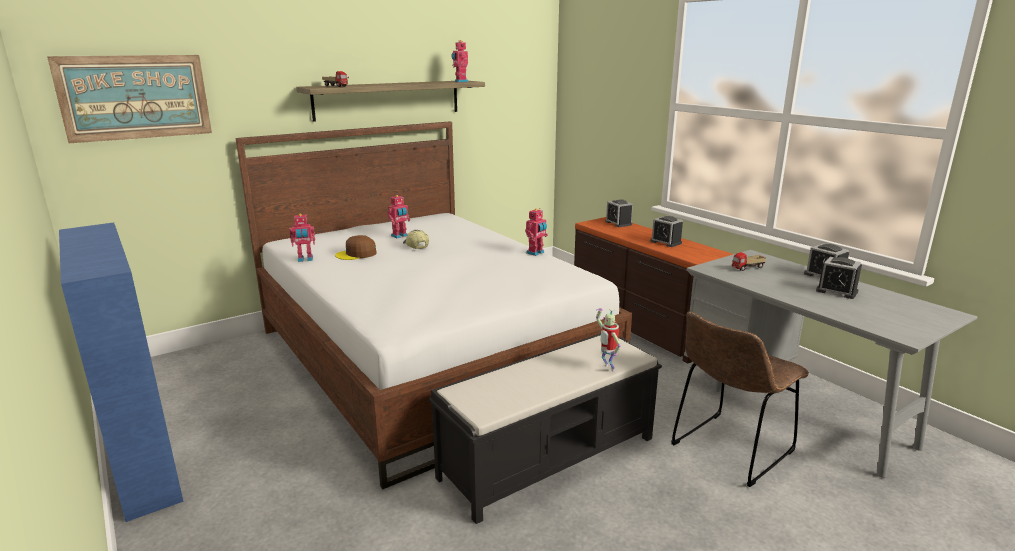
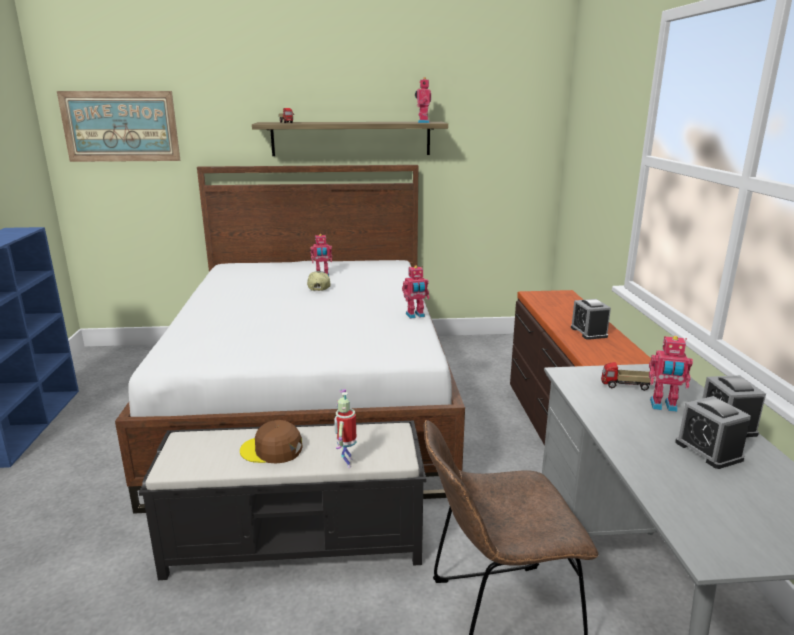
camera: 30 degrees right, 0 degrees up
(305, 259) = (215, 283): toy robot -> toy robot (663, 406)
(356, 254) = (259, 286): brown cap -> brown cap (272, 450)
(618, 223) = (567, 299): alarm clock -> none

